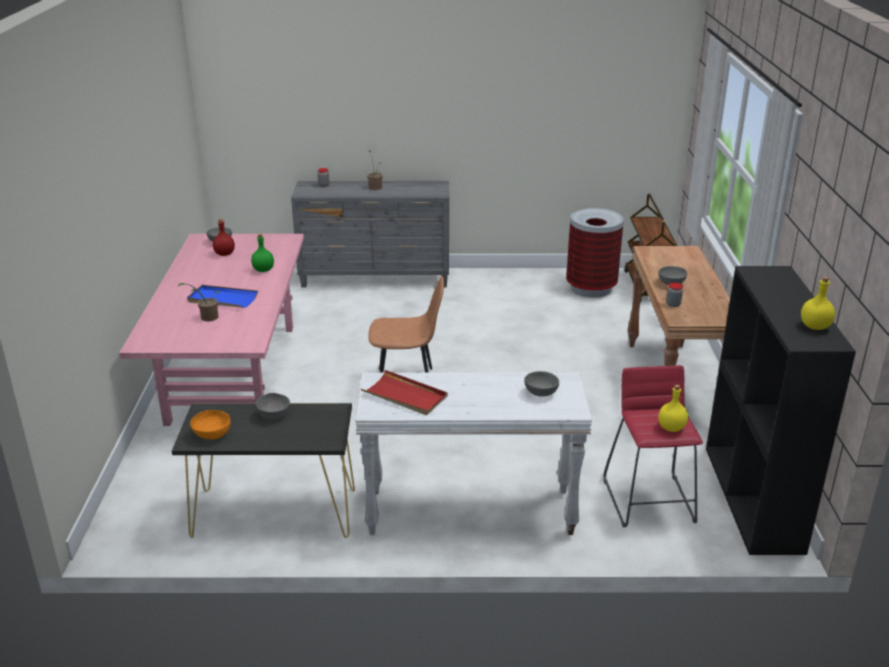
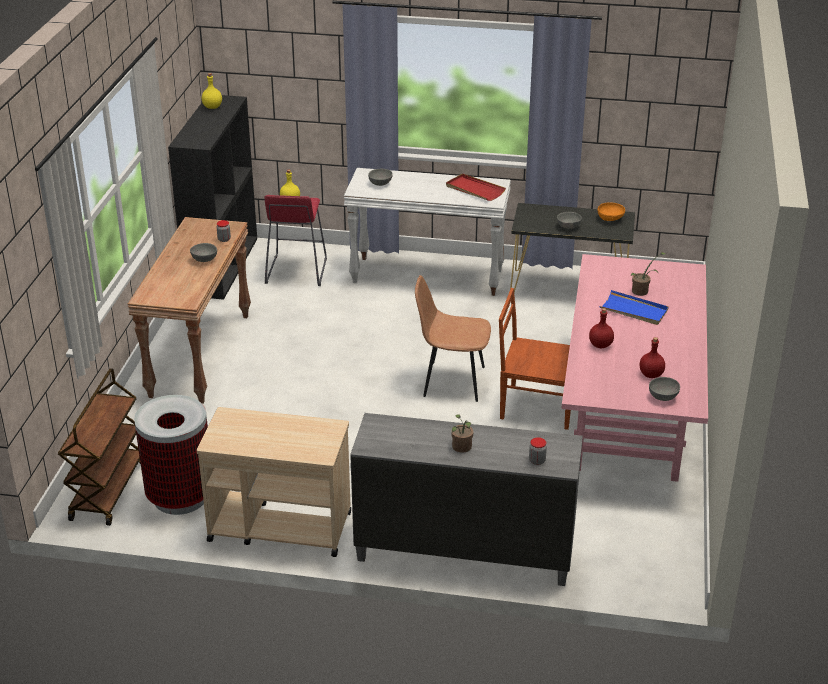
camera: 170 degrees left, 5 degrees up
(263, 270) = (601, 345): green bottle -> red bottle
(322, 370) = (536, 406): none -> brown chair
(508, 280) = (279, 526): none -> beige cart

